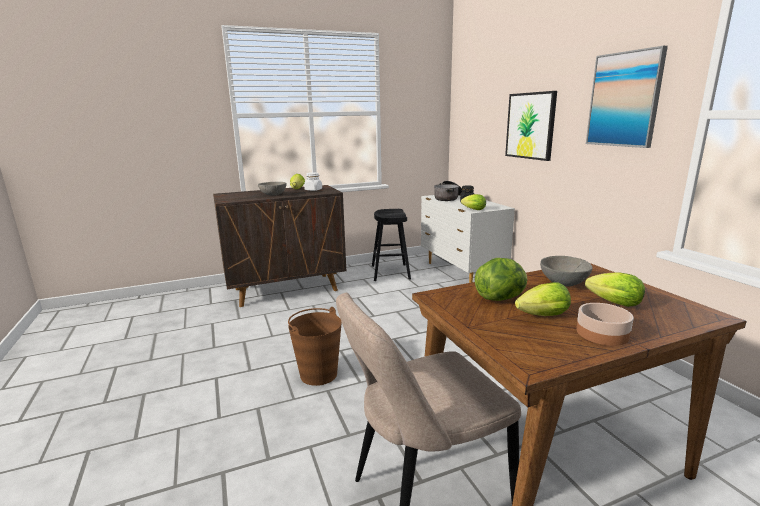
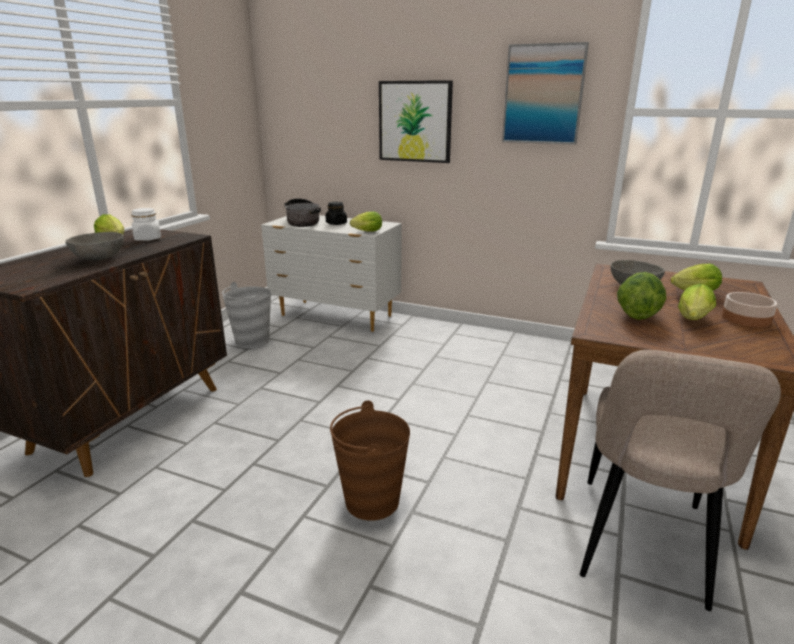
camera: 45 degrees left, 5 degrees up
(390, 272) = (252, 341): black stool -> grey bucket

